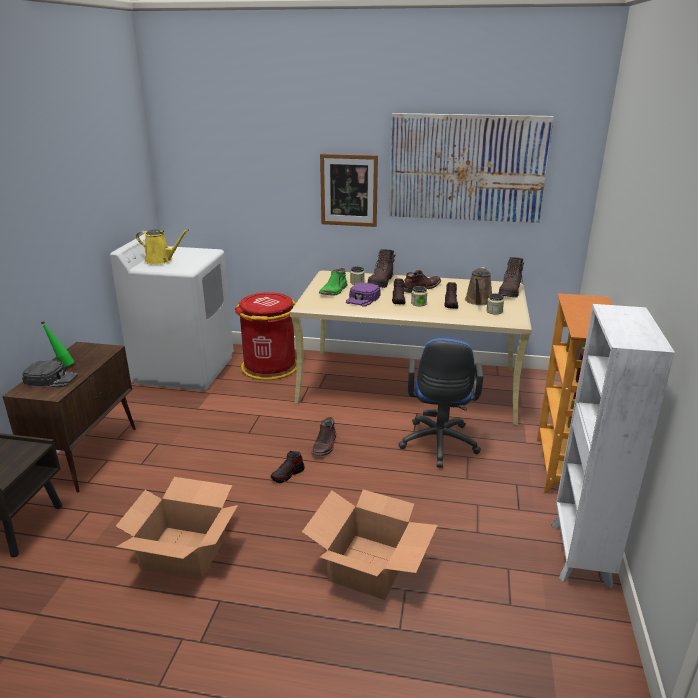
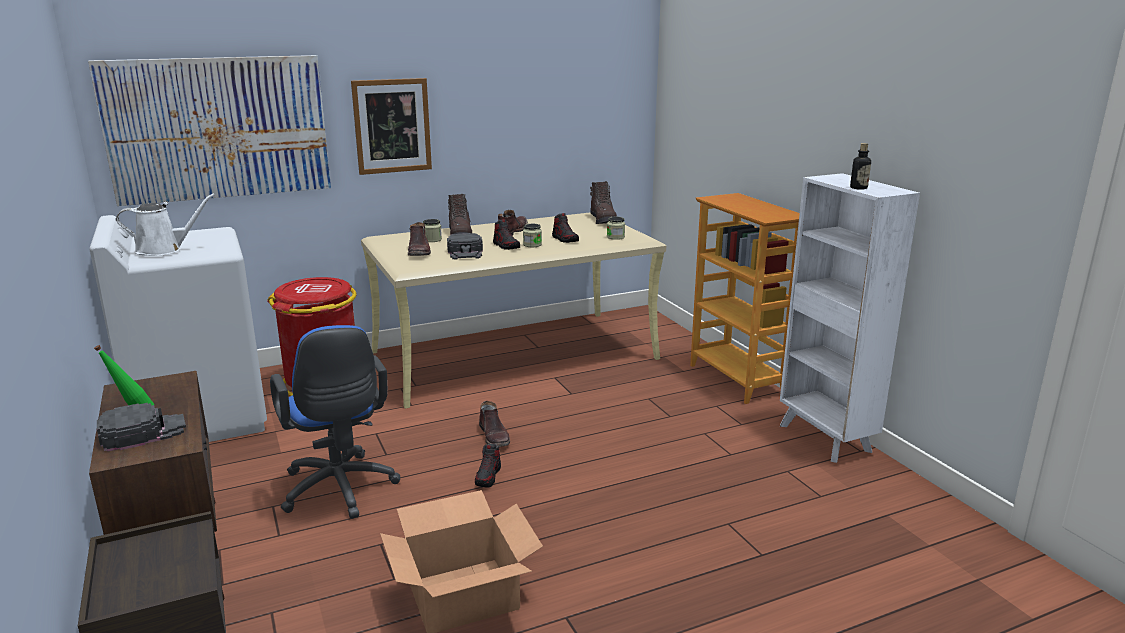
camera: 35 degrees left, 5 degrees down
(161, 260) = (164, 250): yellow watering can -> white watering can
(334, 291) = (419, 252): green boot -> brown boot
(363, 299) = (465, 252): purple cap -> black cap
(369, 566) = (675, 519): cardboard box -> none
(438, 446) = (611, 398): blue office chair -> blue office chair (340, 491)
(466, 168) = (528, 86): picture -> picture (218, 128)
(478, 301) = (587, 232): brown watering can -> none
(617, 330) = (858, 188): none -> bottle

